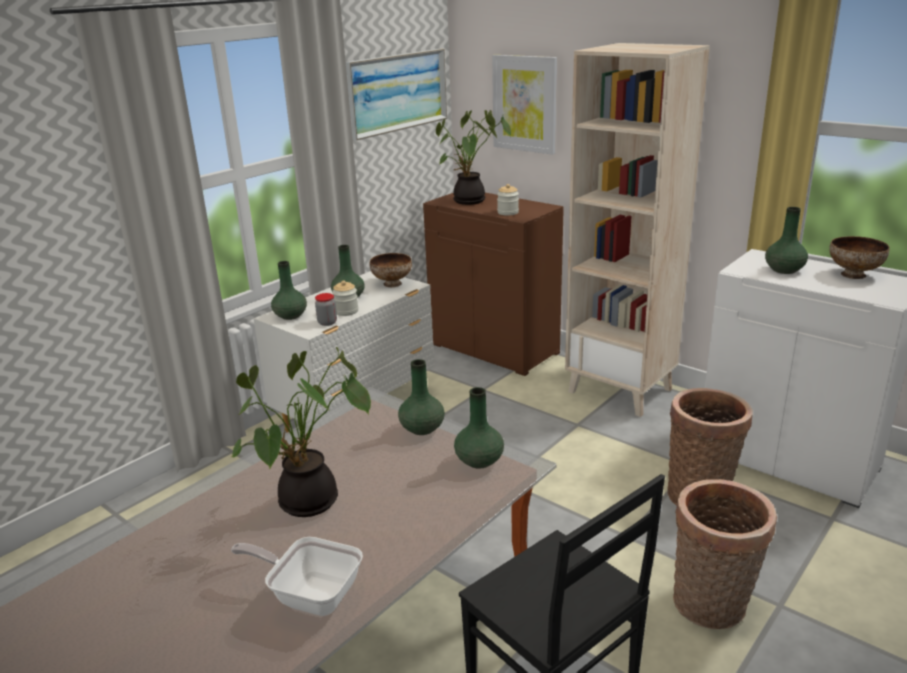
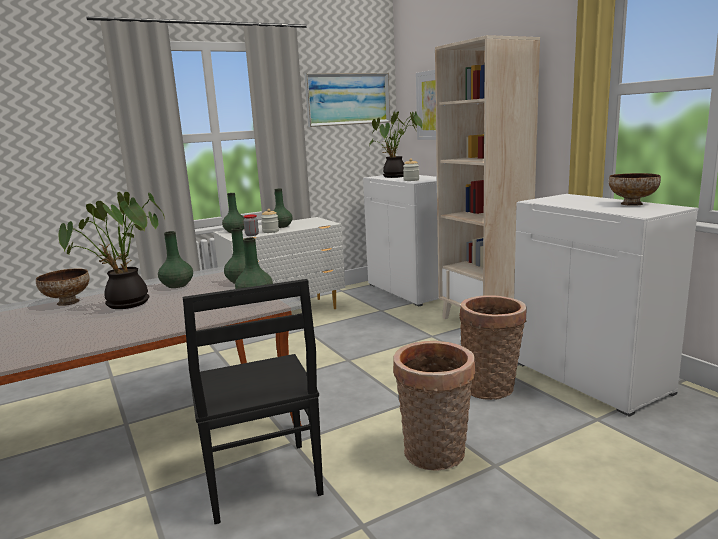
camera: 20 degrees right, 10 degrees down
(310, 594) = (66, 339): frying pan -> none
(391, 284) = (317, 222): bowl -> bowl (67, 302)
(495, 348) = (411, 290): brown cabinet -> white cabinet
(783, 270) = (573, 201): green vase -> green vase (177, 285)

